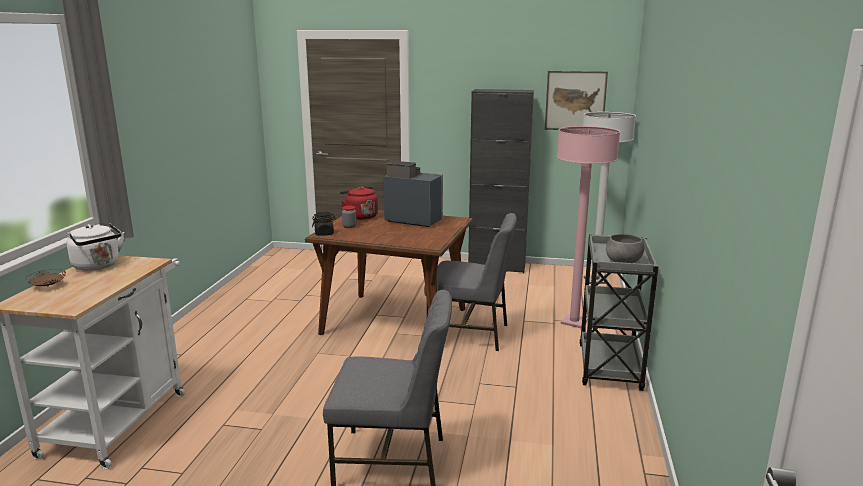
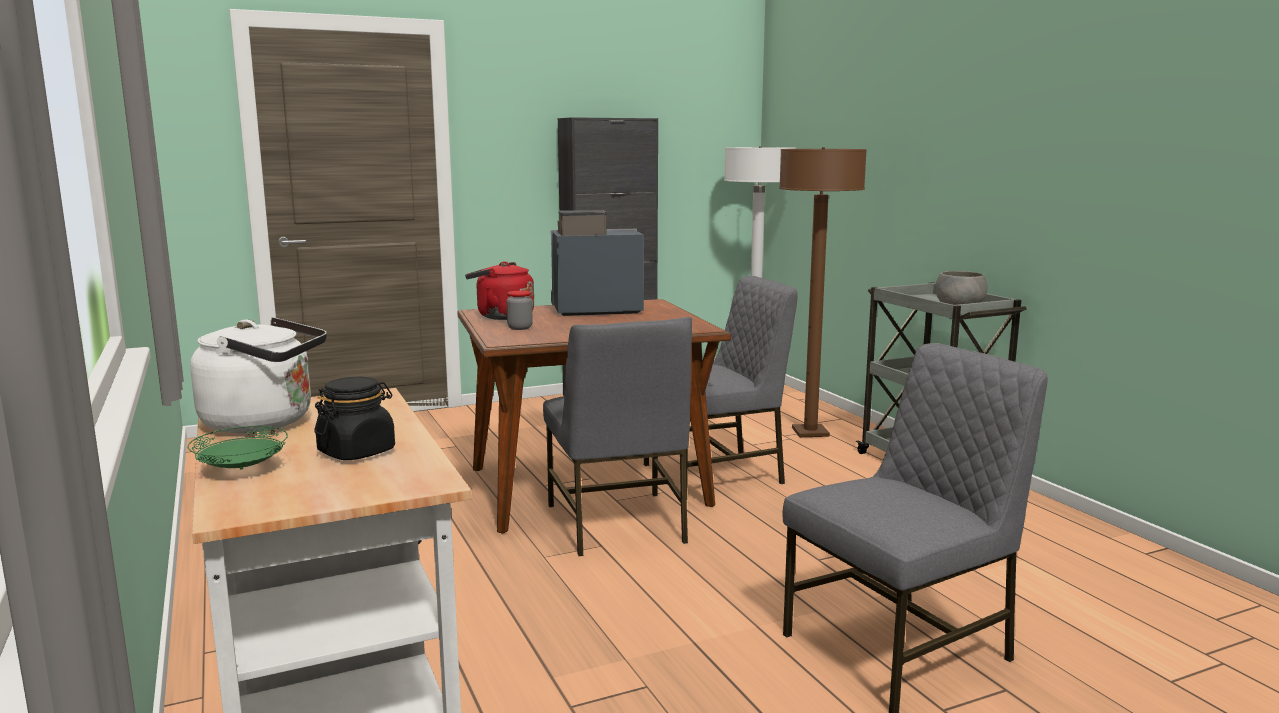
camera: 35 degrees left, 5 degrees down
(48, 286) = (242, 469): brown plate -> green plate
(324, 233) = (504, 340): black jar -> black jar (357, 452)
(374, 347) = (617, 524): none -> grey chair
(574, 322) = (810, 432): pink floor lamp -> brown floor lamp
(575, 101) = (692, 135): picture -> none

